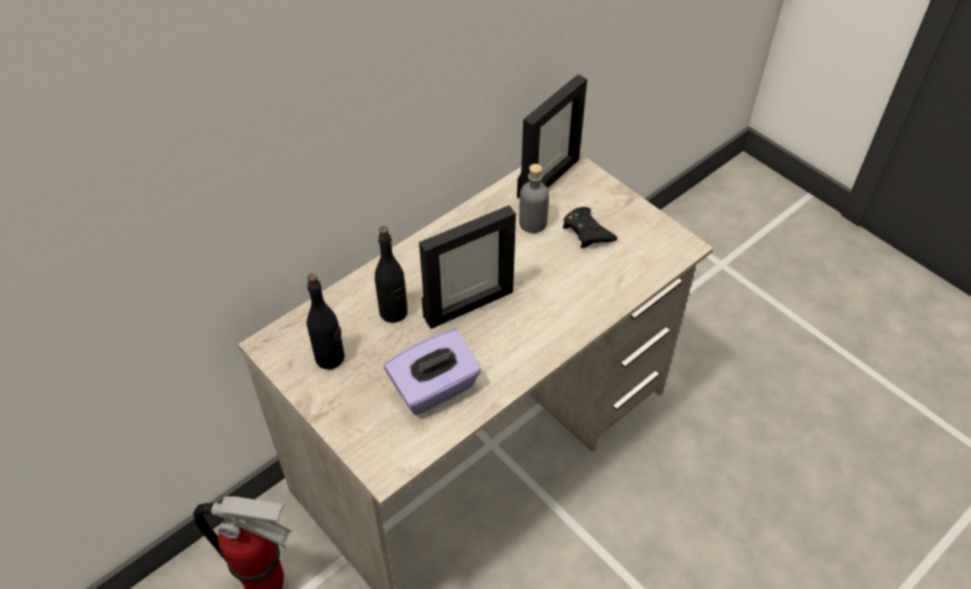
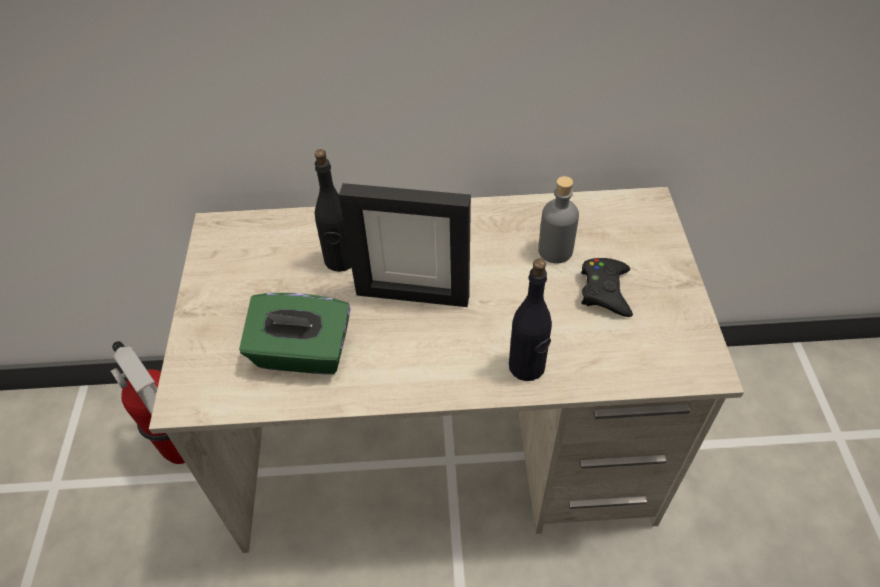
camera: 40 degrees right, 0 degrees up
(330, 358) = (248, 268): black bottle -> black bottle (527, 367)
(435, 388) = (302, 354): purple tissue box -> green tissue box
(548, 178) = (614, 216): picture frame -> none

